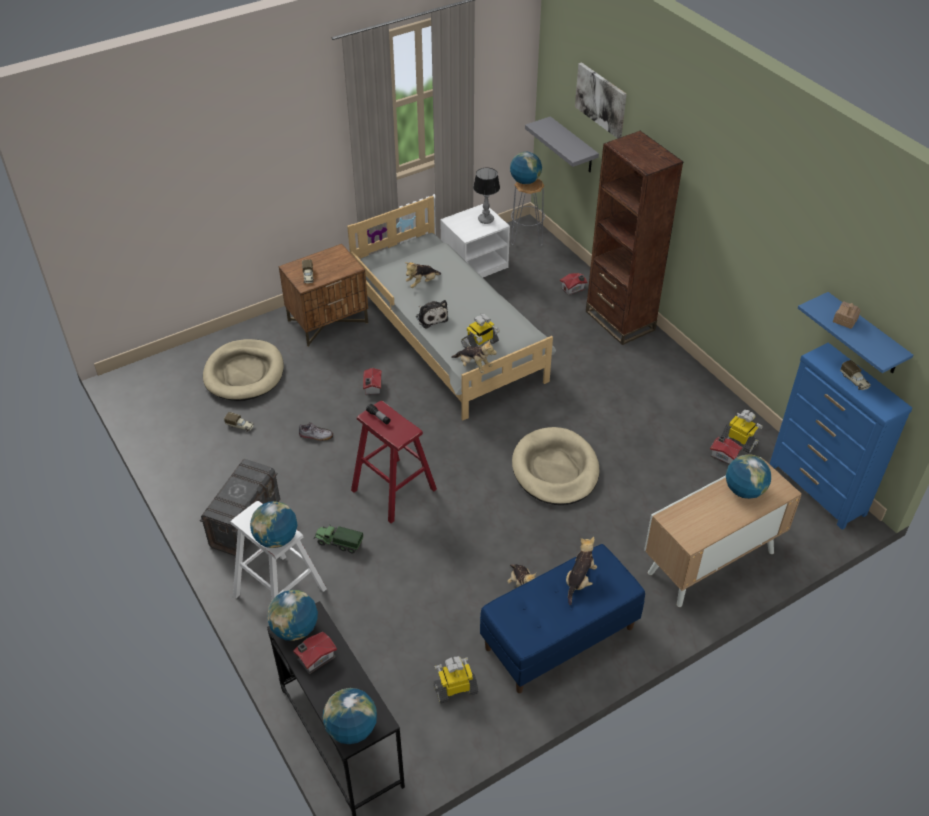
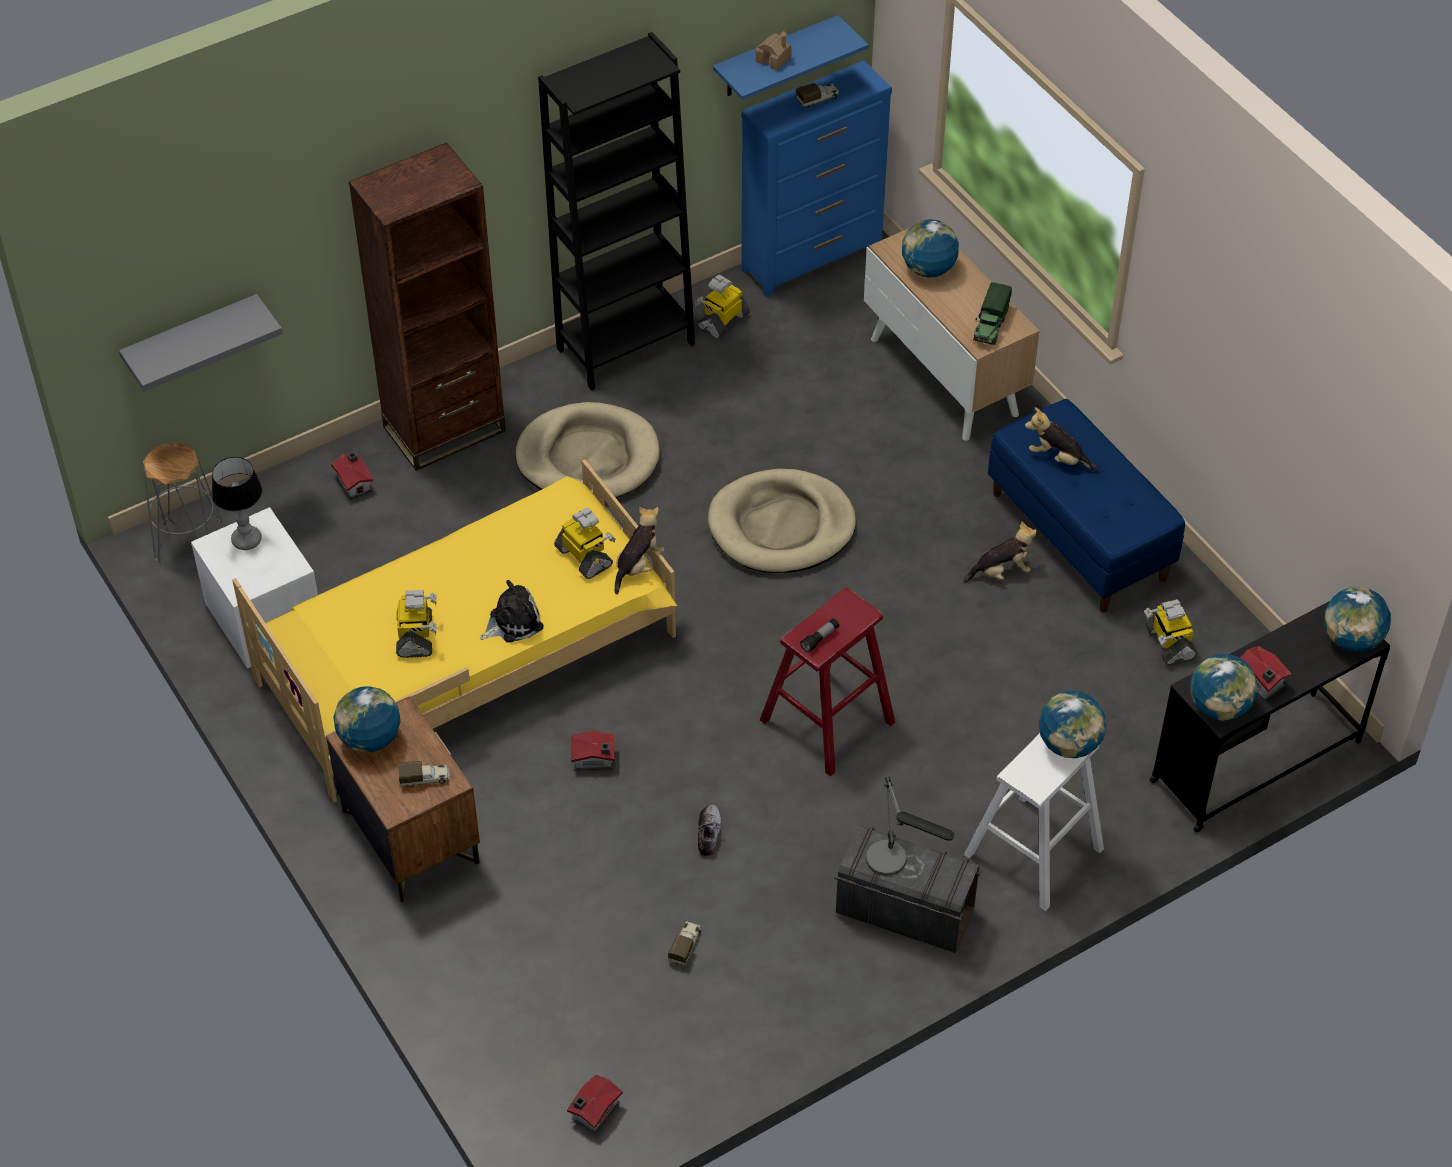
camera: 90 degrees left, 5 degrees up
(239, 484) = (896, 865): none -> table lamp
(244, 373) = (548, 956): beige dog bed -> beige dog bed (588, 458)
(339, 543) = (936, 785): toy truck -> toy truck (990, 325)
(422, 283) = (416, 636): plush toy -> toy robot
(449, 336) = (467, 655): grey bed -> yellow bed
(525, 181) = (162, 466): globe -> globe (370, 739)
(601, 100) = (235, 221): picture -> none
(705, 395) = (625, 346): none -> black bookcase
(723, 455) = (750, 341): toy house -> toy house (593, 1112)

